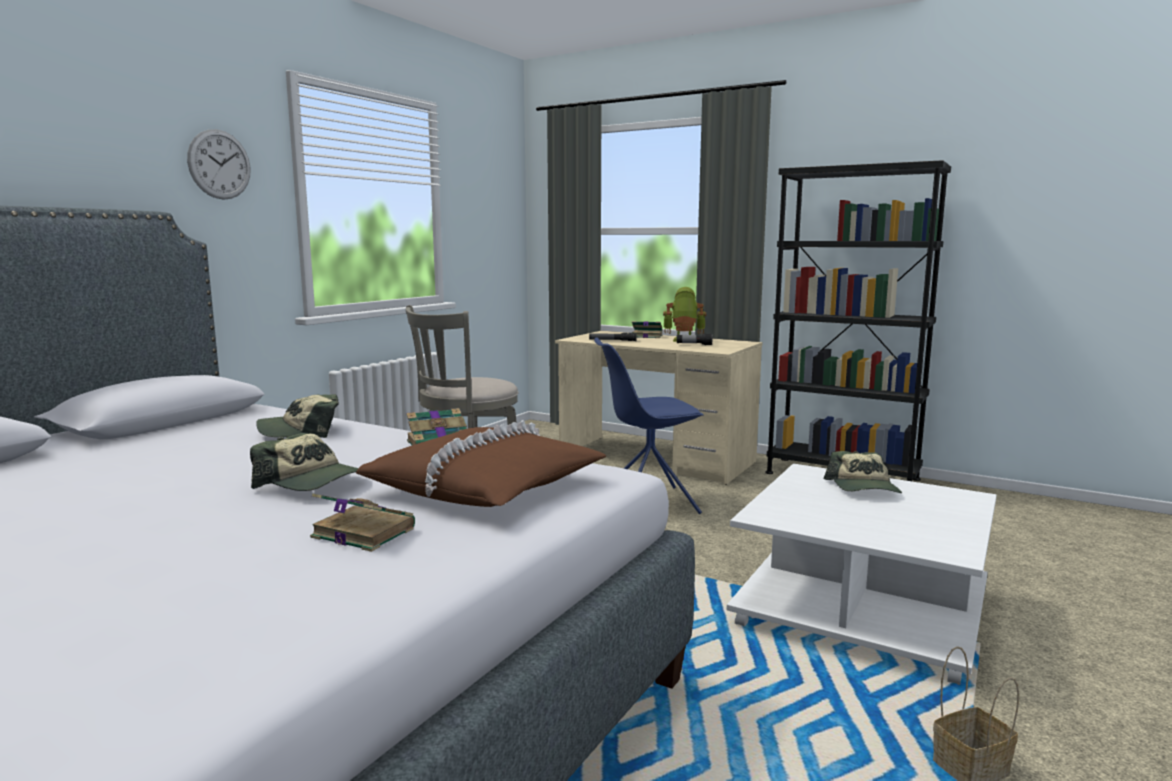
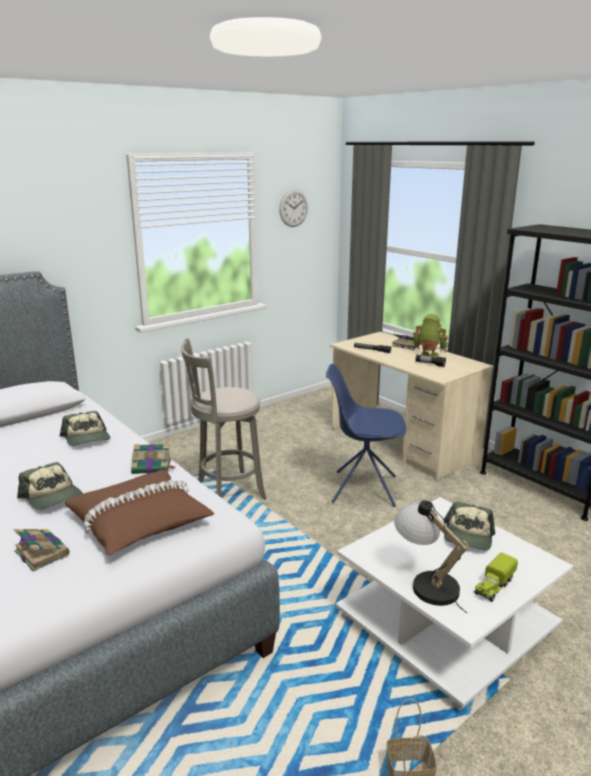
camera: 20 degrees right, 10 degrees up
(219, 164) = (77, 230): wall clock -> wall clock (293, 208)
(301, 431) = (87, 438): cap -> cap turned 120 degrees counterclockwise
(868, 530) = (426, 582): none -> table lamp
(943, 521) = (493, 587): none -> toy truck

